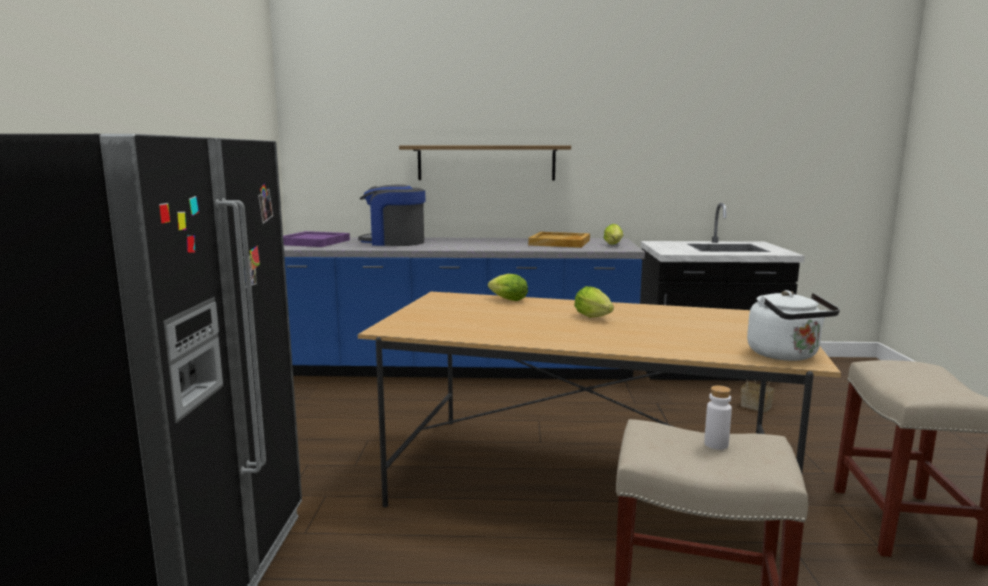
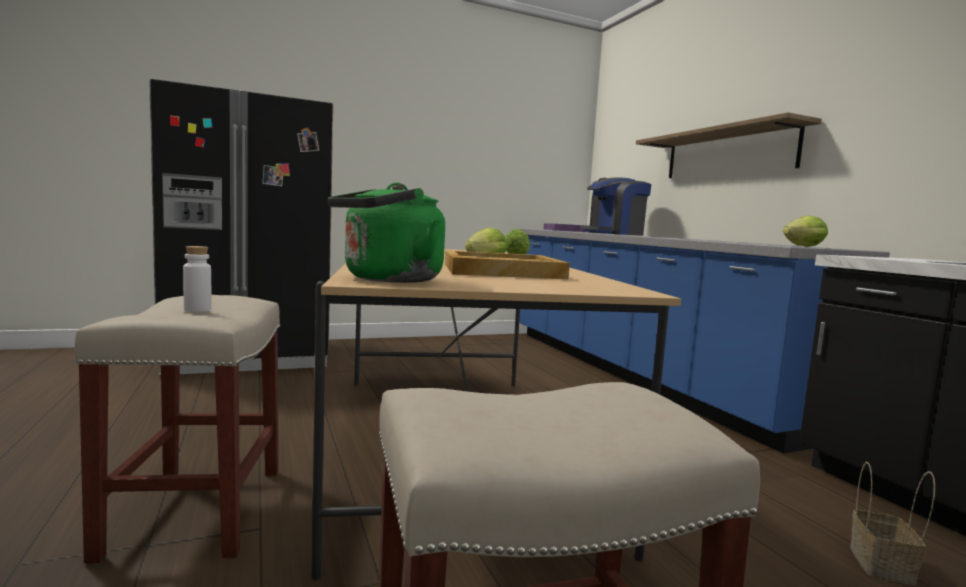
camera: 65 degrees right, 5 degrees down
(394, 242) = (614, 233): coffee machine -> coffee machine turned 105 degrees counterclockwise
(560, 243) = (750, 242): beige tray -> beige tray (500, 271)
(786, 355) = (388, 280): white kettle -> green kettle

